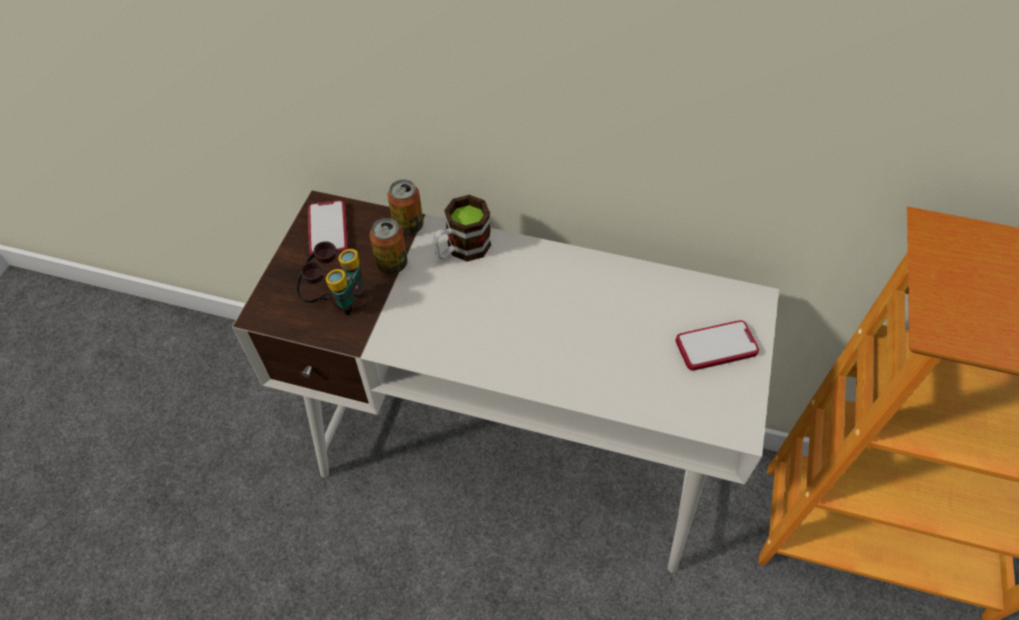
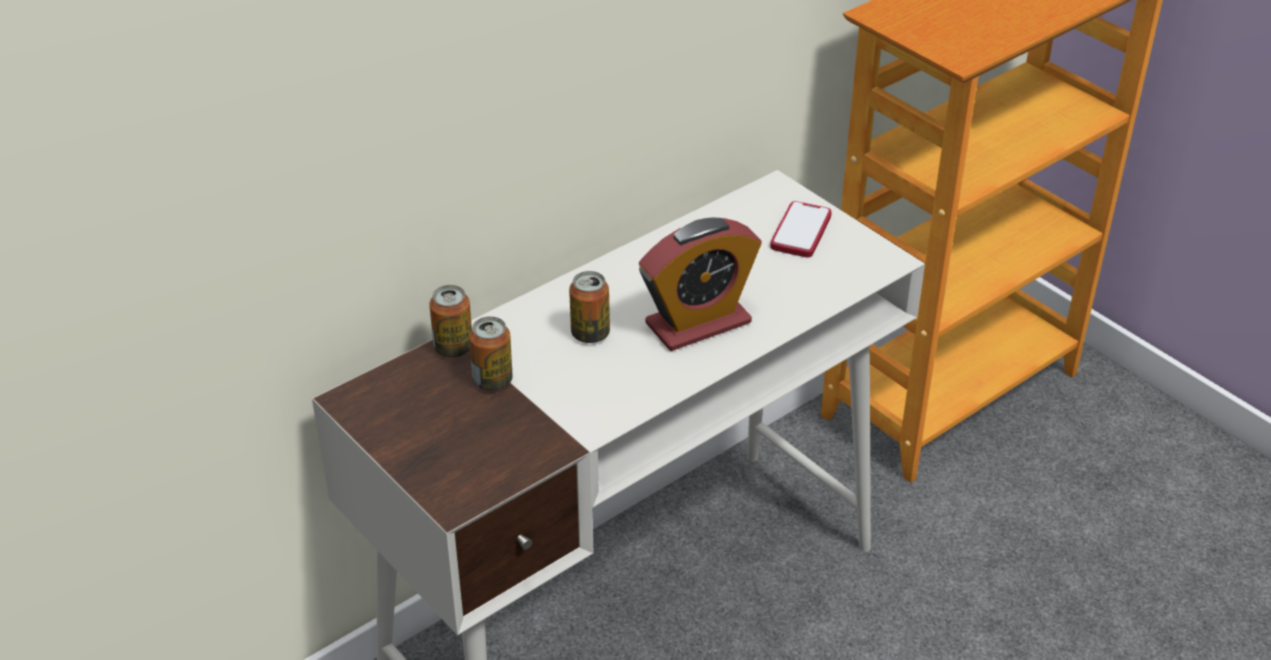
camera: 55 degrees left, 15 degrees down
(328, 230) = (391, 408): phone -> none
(337, 298) = (495, 438): binoculars -> none
(461, 249) = (527, 326): mug -> none
(481, 287) = (590, 334): none -> can
(546, 342) = (698, 323): none -> alarm clock

